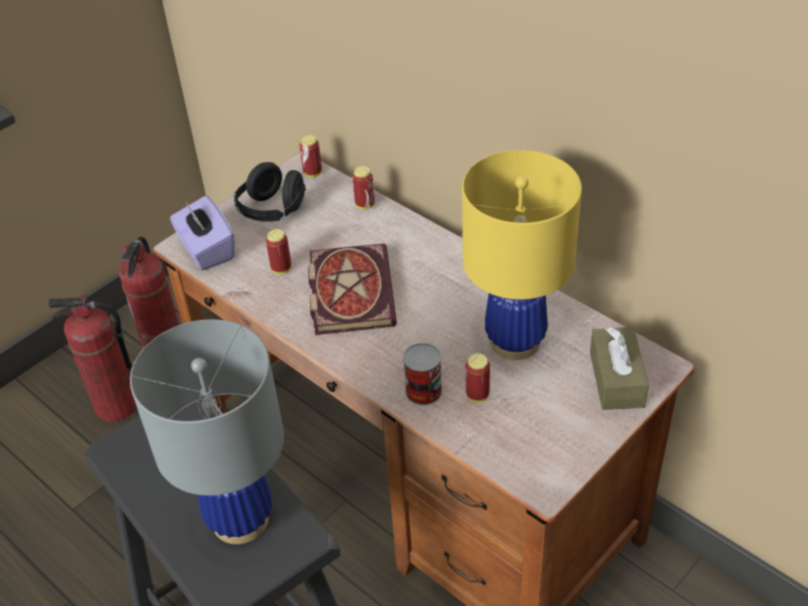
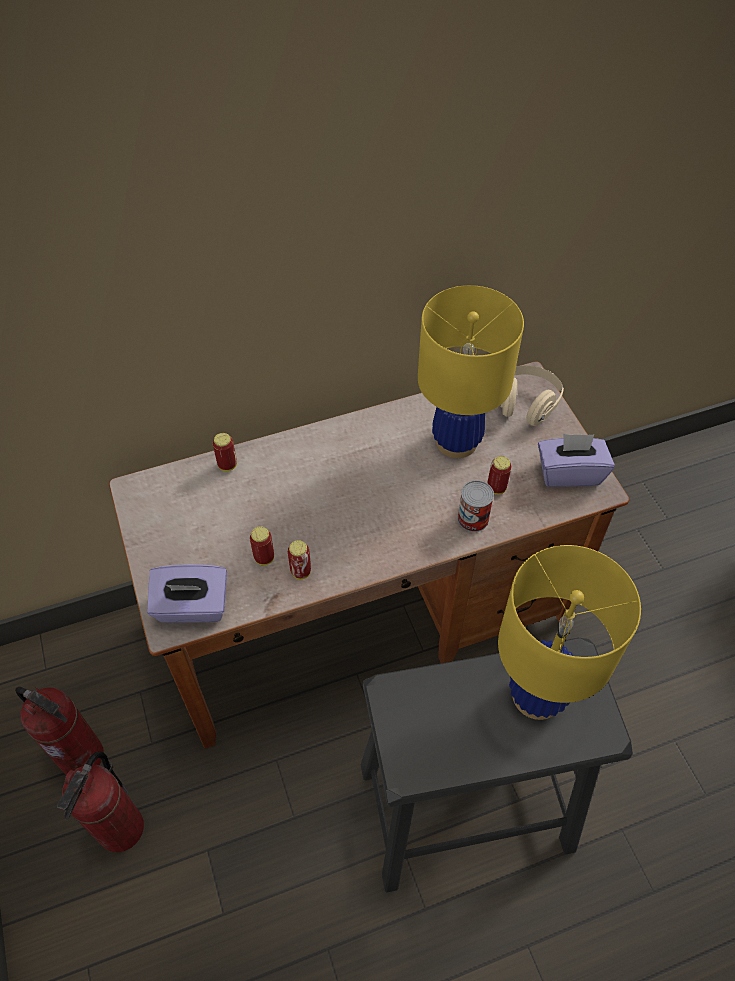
camera: 65 degrees left, 10 degrees up
(240, 520) = (537, 696): grey table lamp -> yellow table lamp
(272, 211) = (179, 535): black headphones -> none
(312, 173) = (150, 484): can -> can (301, 571)
(349, 290) = (328, 520): book -> none
(547, 449) = (569, 473): none -> purple tissue box
(616, 379) = (527, 405): brown tissue box -> beige headphones

